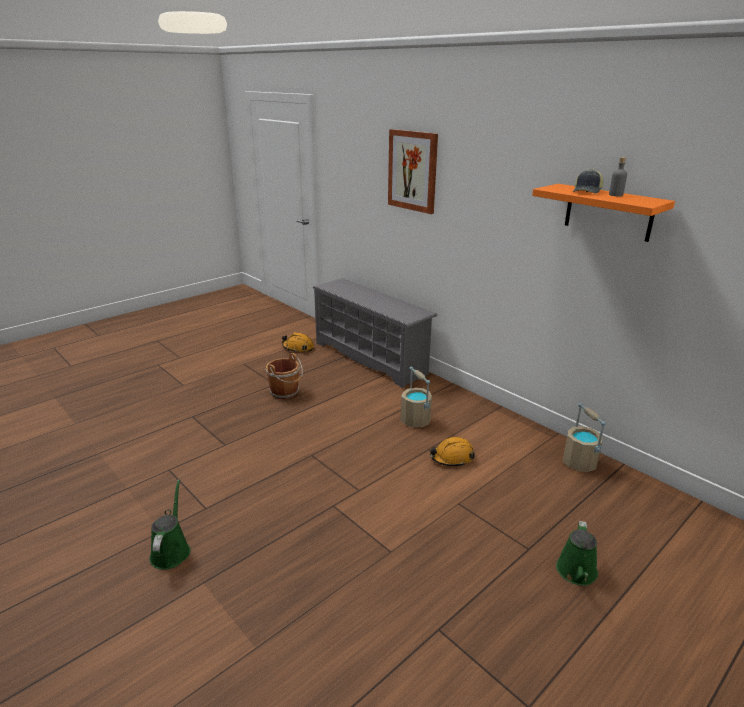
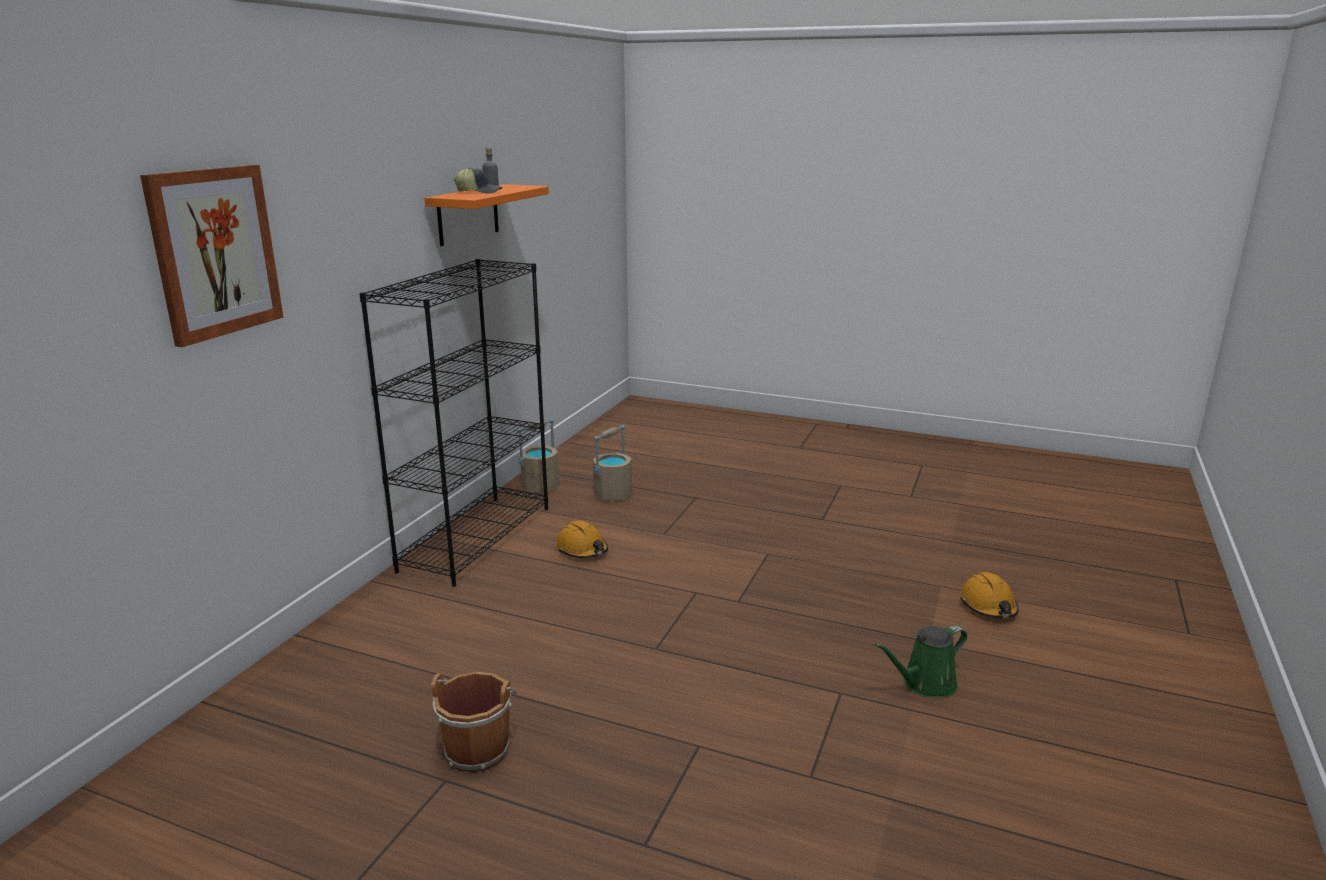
camera: 115 degrees left, 5 degrees down
(298, 348) = (221, 823): orange hard hat -> orange hard hat (988, 606)
(371, 358) = (277, 685): grey shoe rack -> none
(416, 420) = (507, 589): beige bucket -> beige bucket (613, 494)
(491, 420) = (476, 538): none -> black bookcase
(576, 573) = (704, 479): green watering can -> none

